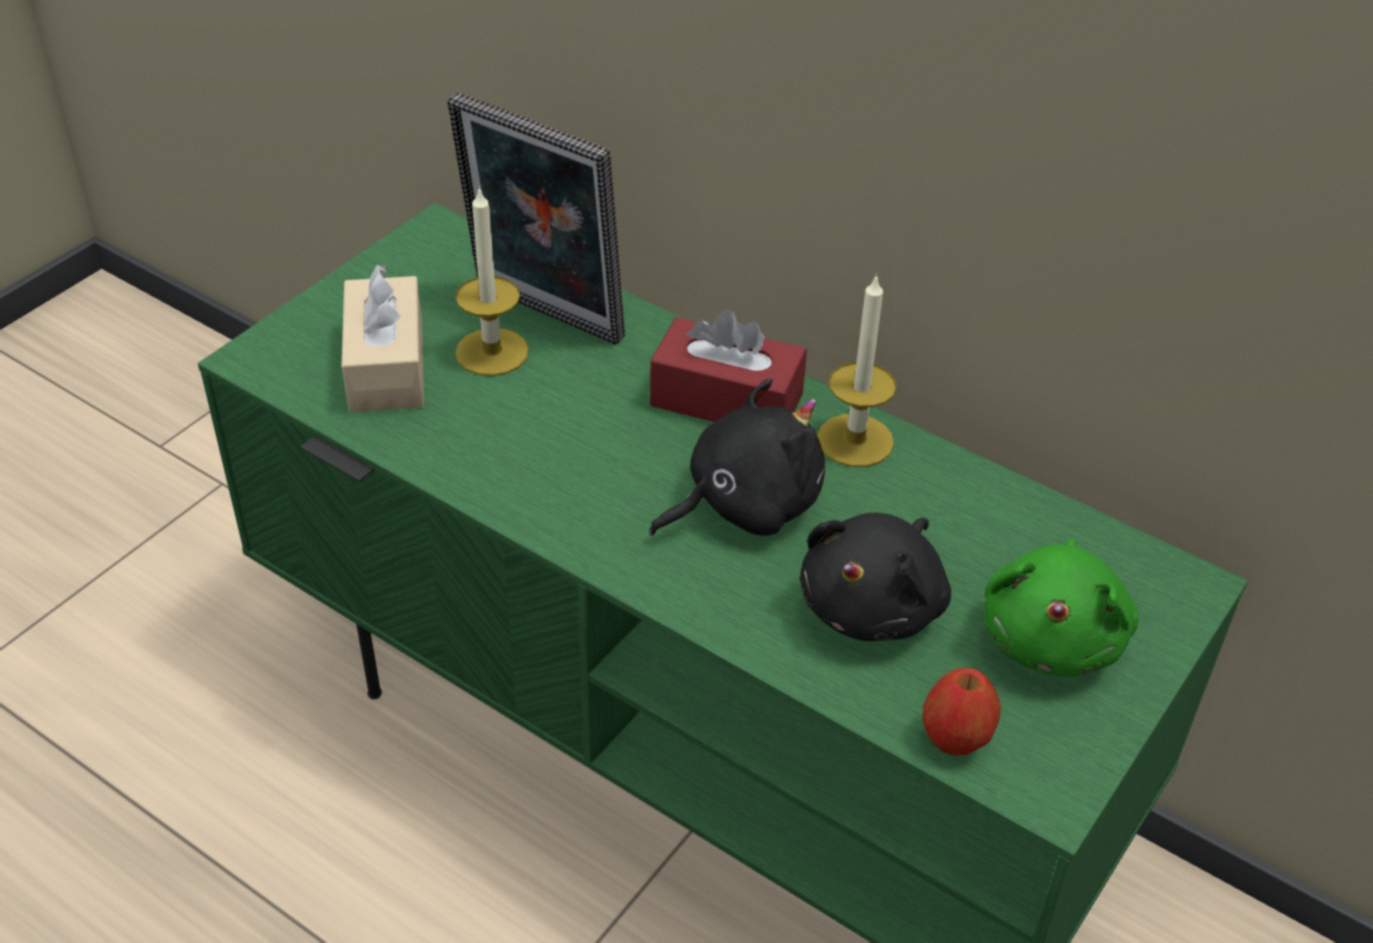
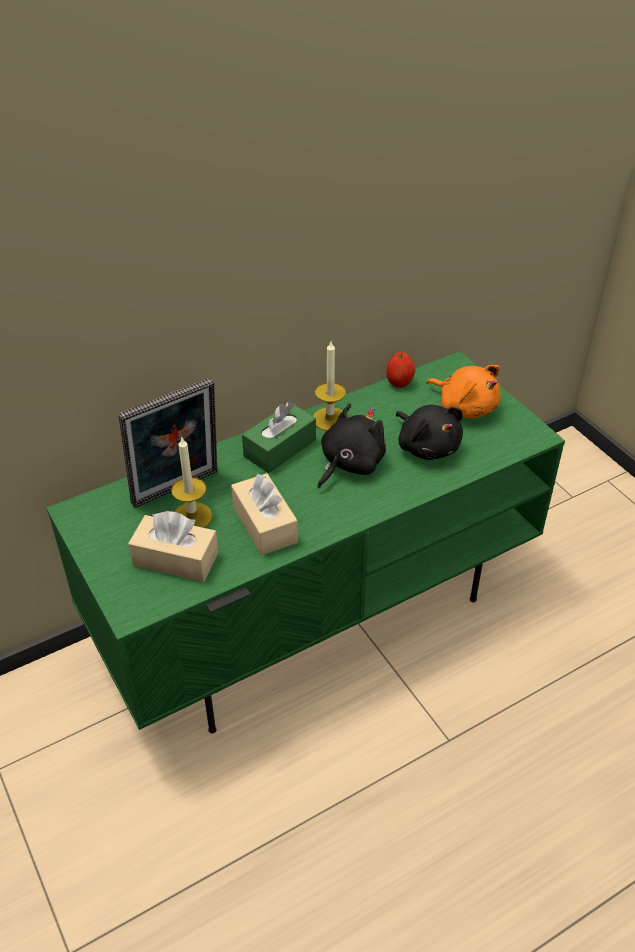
camera: 65 degrees left, 0 degrees up
(518, 441) = (264, 524): none -> beige tissue box
(726, 400) = (280, 448): red tissue box -> green tissue box
(744, 504) = (349, 464): black plush toy -> black plush toy turned 45 degrees clockwise
(955, 739) = (503, 449): apple -> apple (399, 383)
(1053, 637) = (465, 406): green plush toy -> orange plush toy

